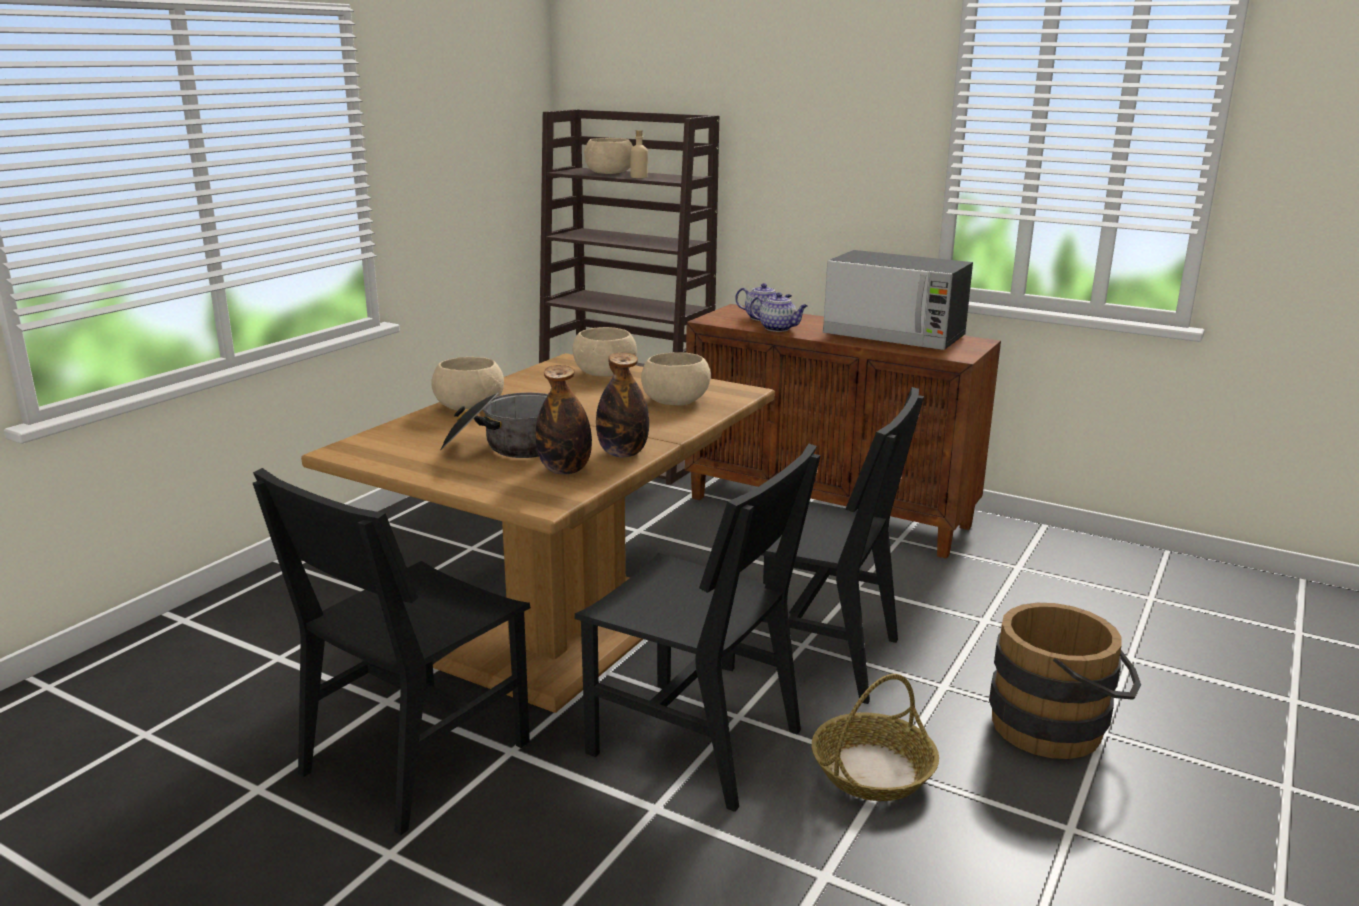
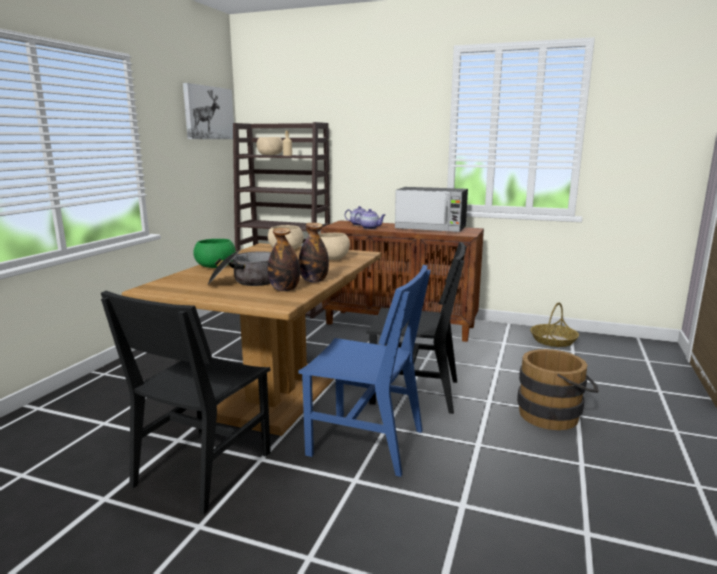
camera: 10 degrees left, 5 degrees down
(470, 406) = (216, 266): beige bowl -> green bowl
(499, 93) = (208, 113): none -> picture
(694, 742) = (366, 442): black chair -> blue chair
(873, 770) = (468, 446): basket -> basket (553, 340)

